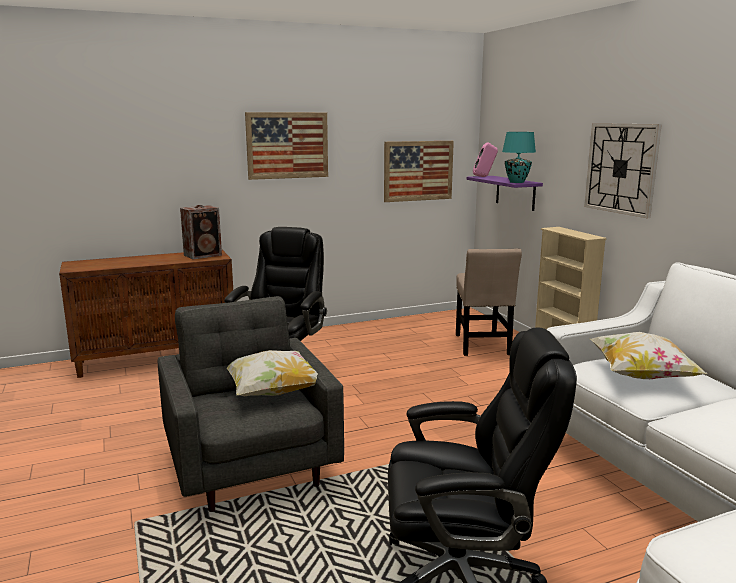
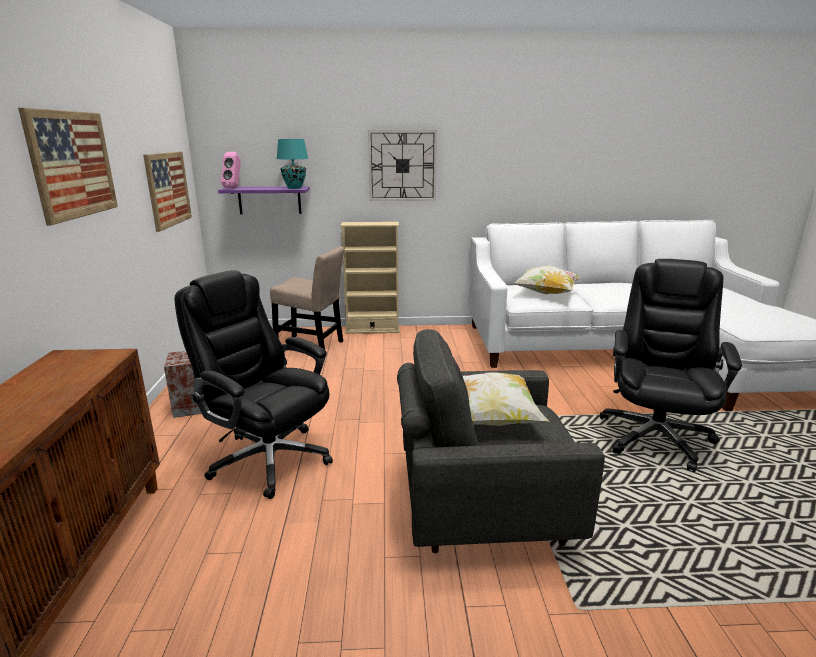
camera: 70 degrees left, 5 degrees up
(204, 255) = (74, 363): speaker -> speaker (189, 406)

